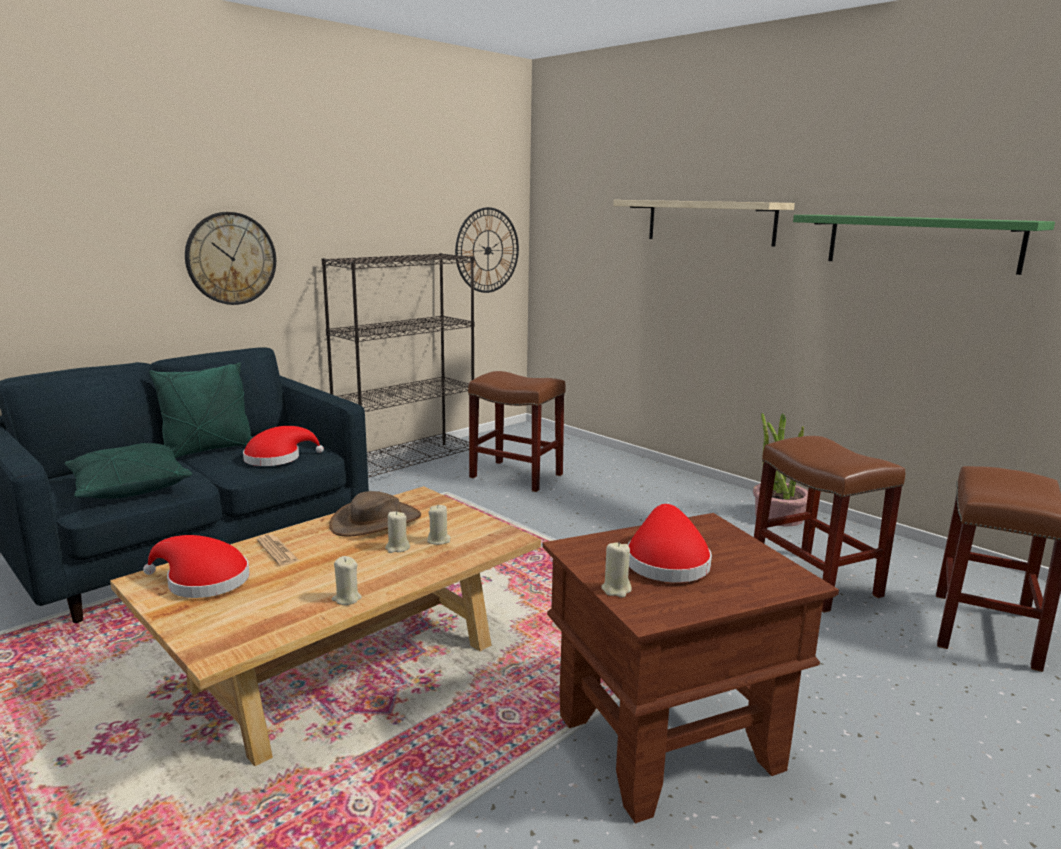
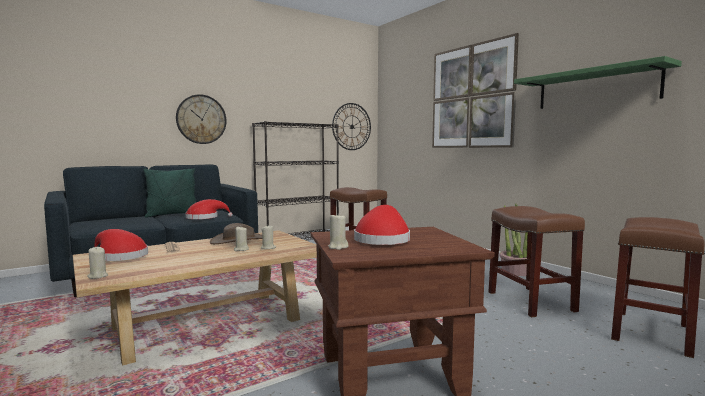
camera: 10 degrees right, 10 degrees down
(129, 487) = (117, 224): green pillow -> none
(346, 599) = (192, 265): beige candle -> beige candle (97, 276)
(710, 222) = (471, 97): shelf -> picture

